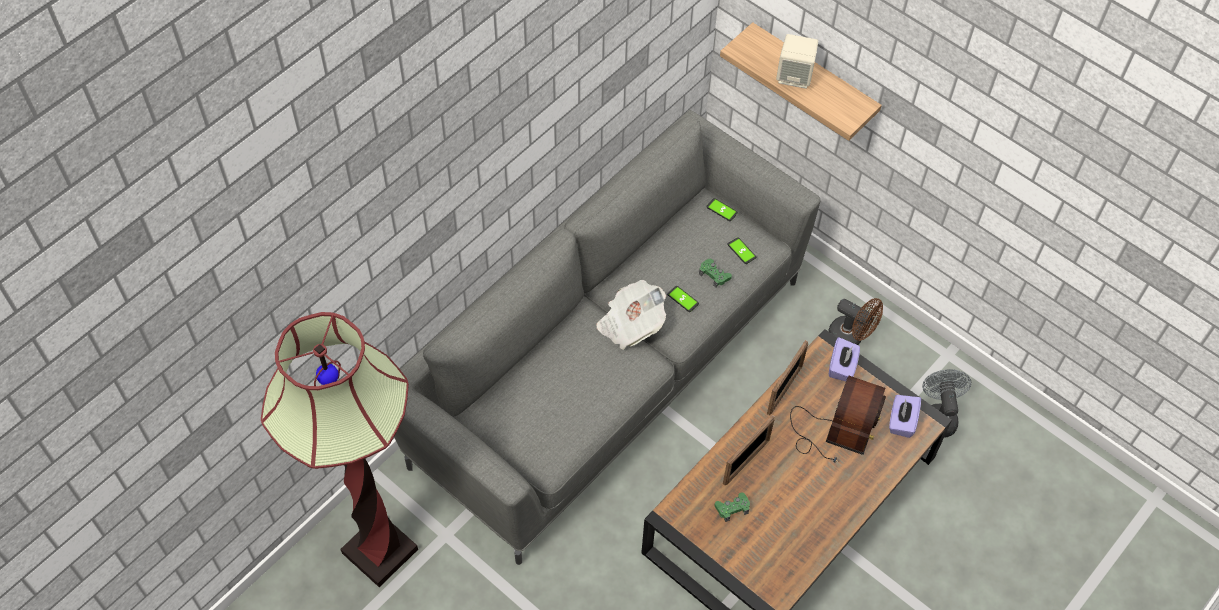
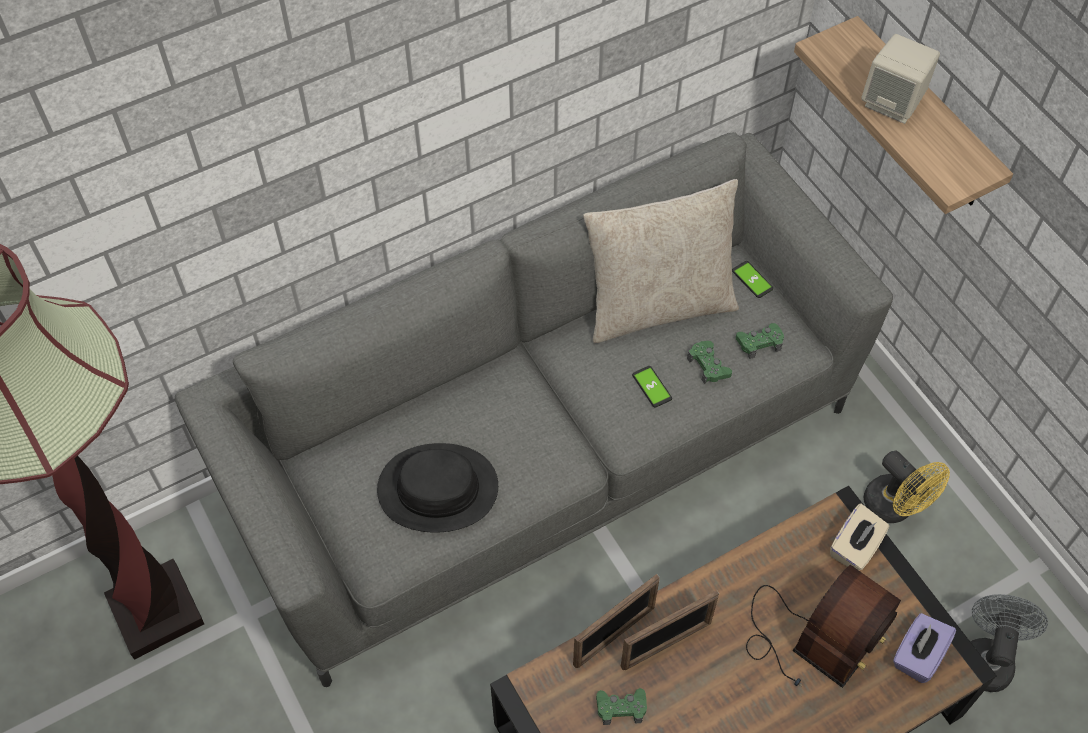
camera: 20 degrees right, 0 degrees up
(569, 404) = (438, 489): none -> black hat
(630, 324) = (566, 401): newspaper -> none
(667, 243) = (658, 305): none -> beige pillow
(741, 251) = (759, 343): phone -> green game controller
(784, 389) = (759, 556): picture frame -> picture frame (614, 635)
(842, 367) = (855, 547): purple tissue box -> beige tissue box
(851, 337) = (895, 507): brown fan -> yellow fan

